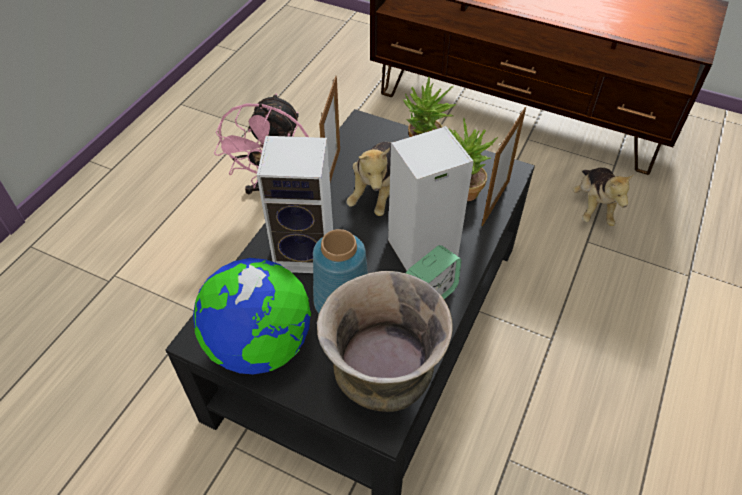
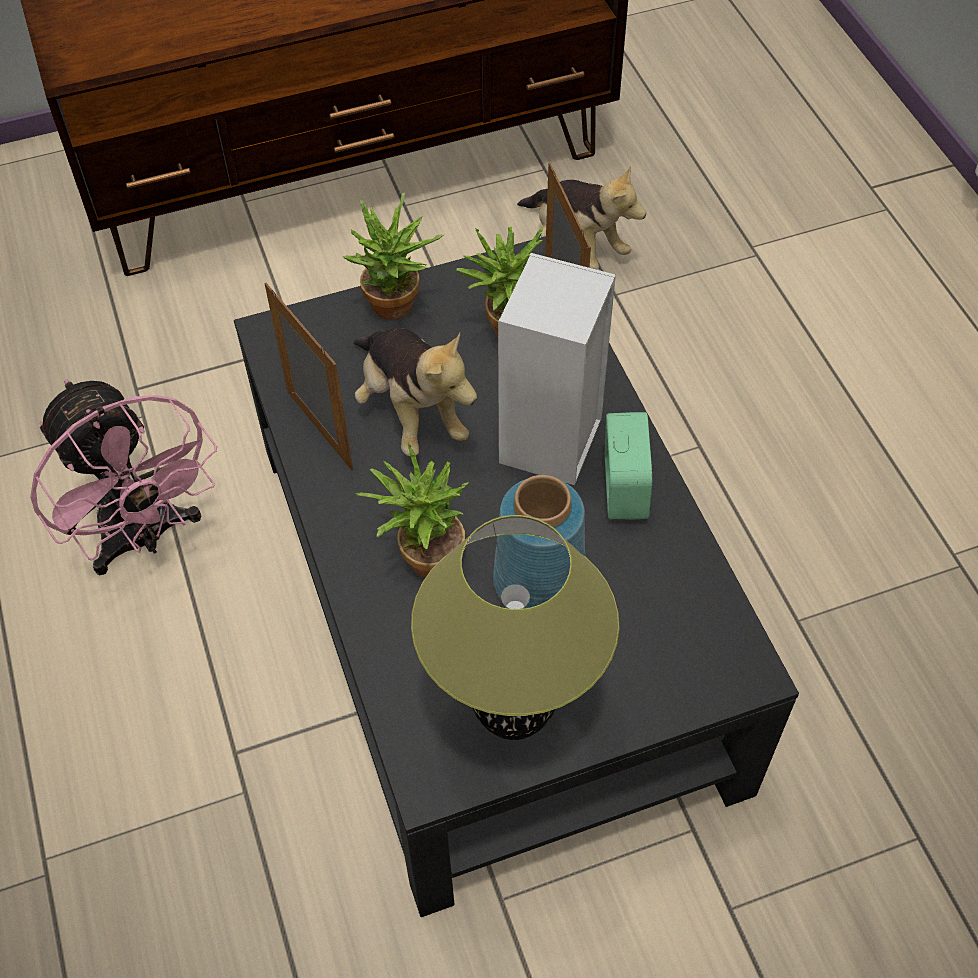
camera: 45 degrees left, 5 degrees up
(260, 346) = (514, 717): globe -> table lamp
(307, 252) = (422, 559): speaker -> potted plant
(382, 385) = (696, 633): vase -> none

